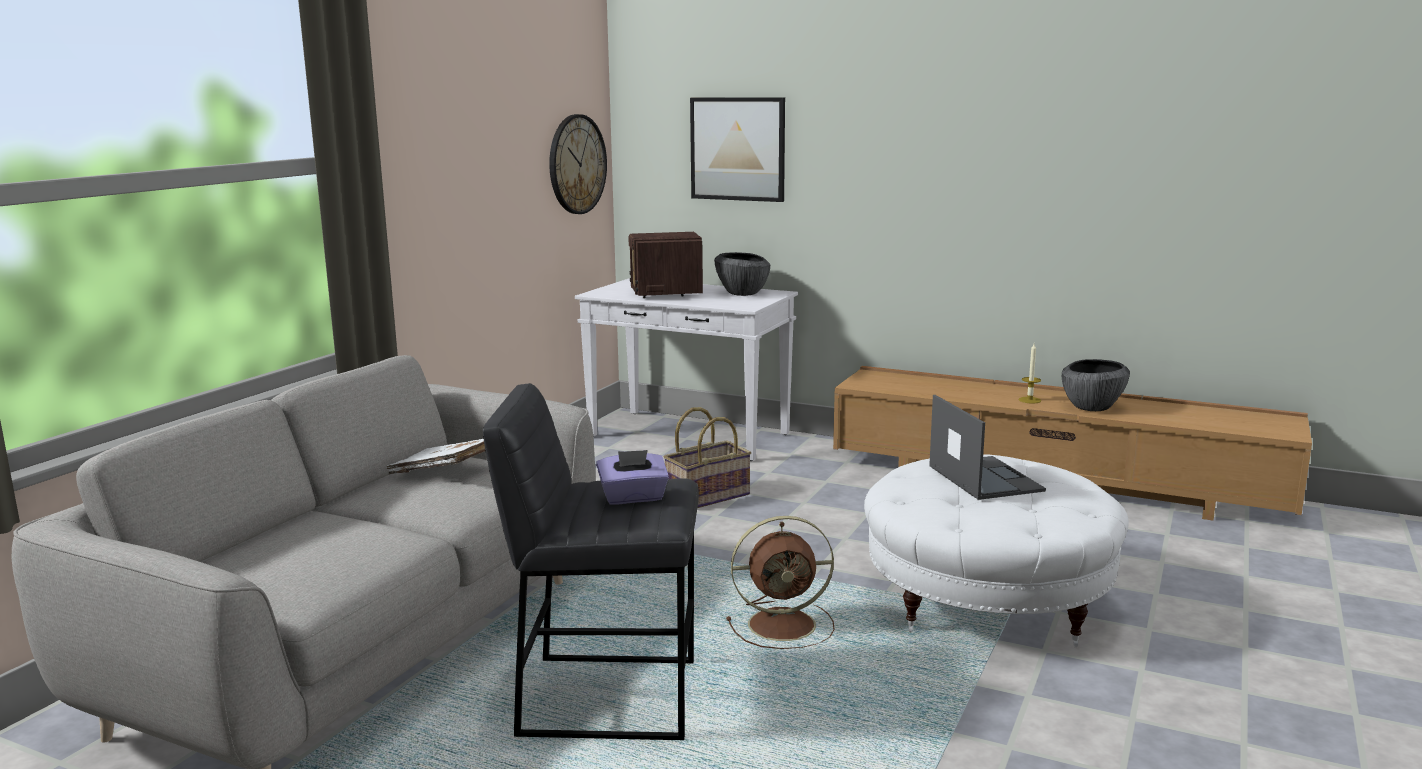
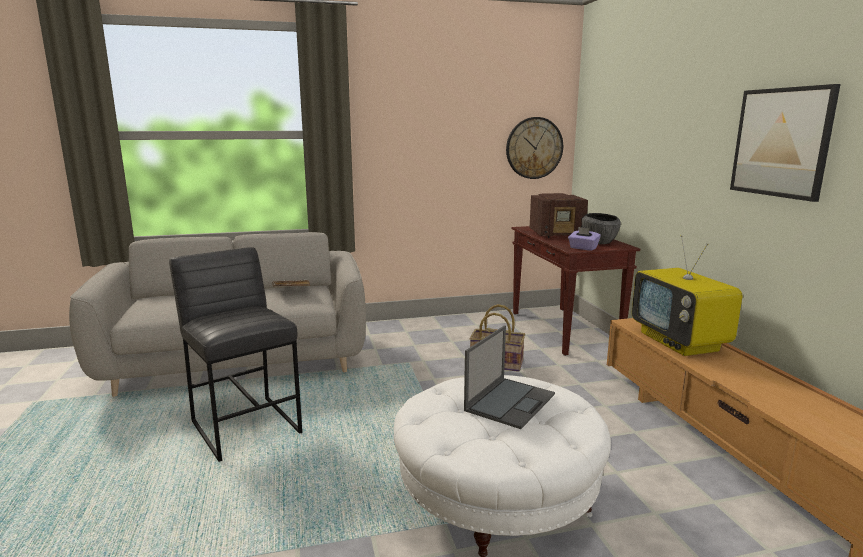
camera: 50 degrees right, 0 degrees up
(633, 498) = (236, 318): purple tissue box -> purple tissue box (583, 248)
(665, 293) = (557, 234): radio -> radio turned 135 degrees counterclockwise
(690, 435) = (564, 330): white console table -> brown console table
(737, 149) = (624, 141): picture -> picture (781, 142)
(785, 625) = (372, 442): brown fan -> none
(934, 388) = (680, 342): none -> television
(1029, 400) = (736, 376): candle -> none
(1091, 408) = (780, 402): bowl -> none

